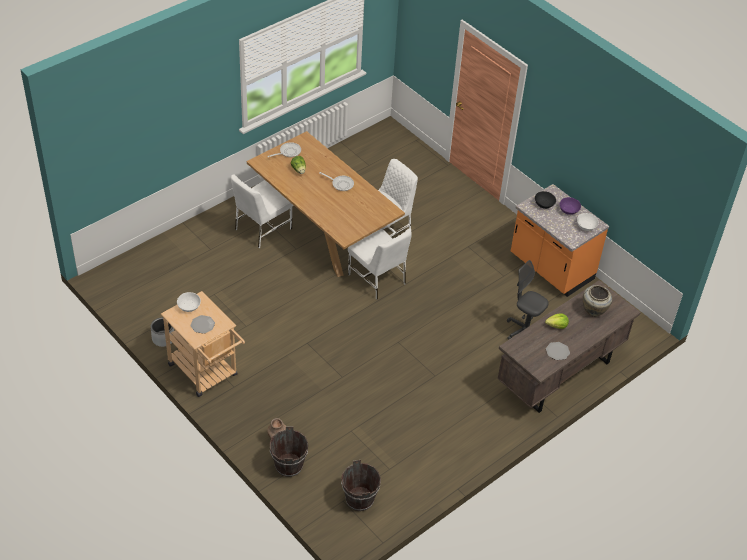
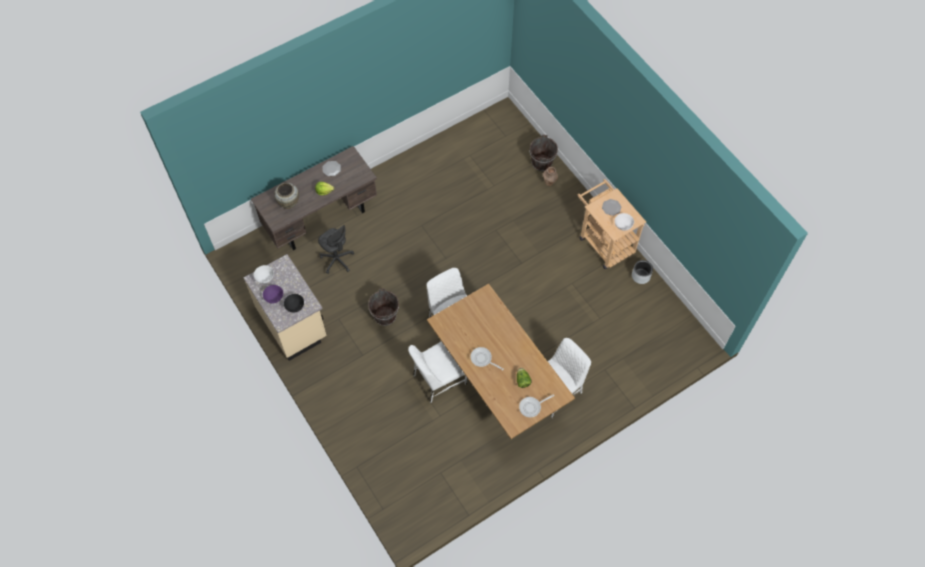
camera: 170 degrees left, 15 degrees up
(359, 499) = (494, 136): brown bucket -> brown bucket (385, 316)
(550, 268) = (293, 323): orange counter -> beige counter

